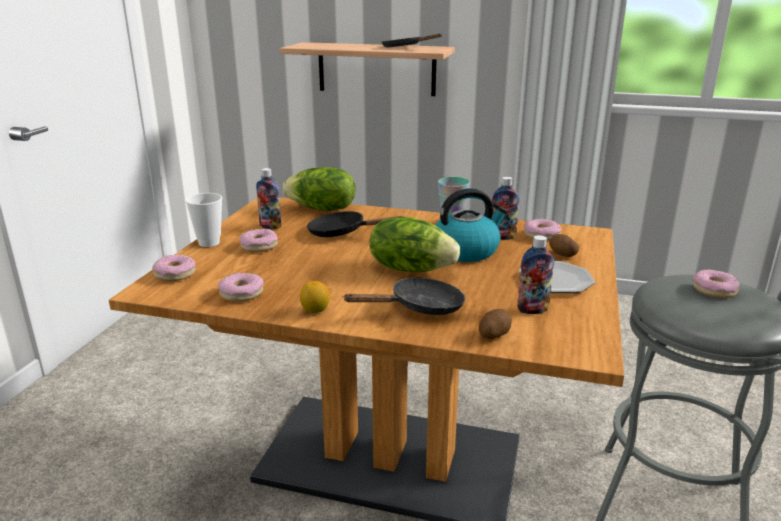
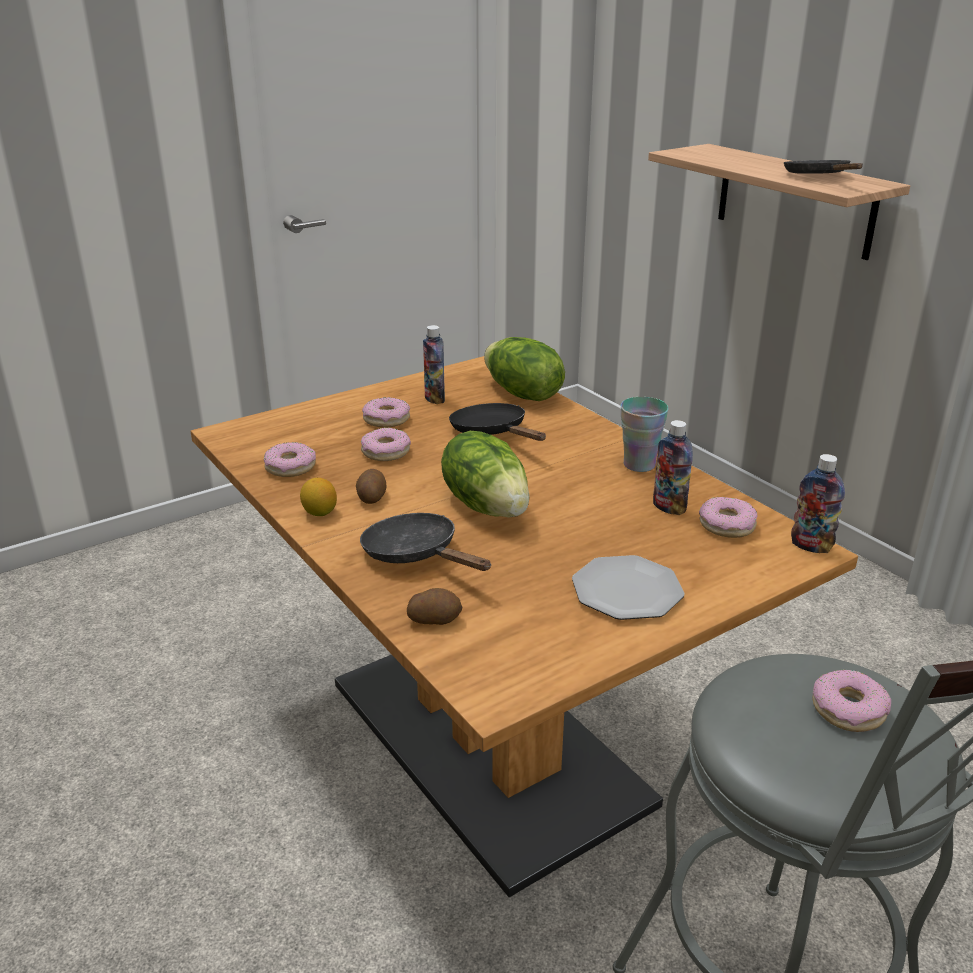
camera: 40 degrees right, 5 degrees up
(175, 274) = (271, 424): donut -> donut (385, 452)
(209, 243) = (350, 399): cup -> none
(420, 307) = (416, 554): black frying pan -> black frying pan turned 150 degrees counterclockwise
(466, 251) = (589, 508): kettle -> none
(532, 310) = (528, 613): bottle -> bottle (811, 546)
(562, 254) = (703, 561): potato -> potato (371, 497)

